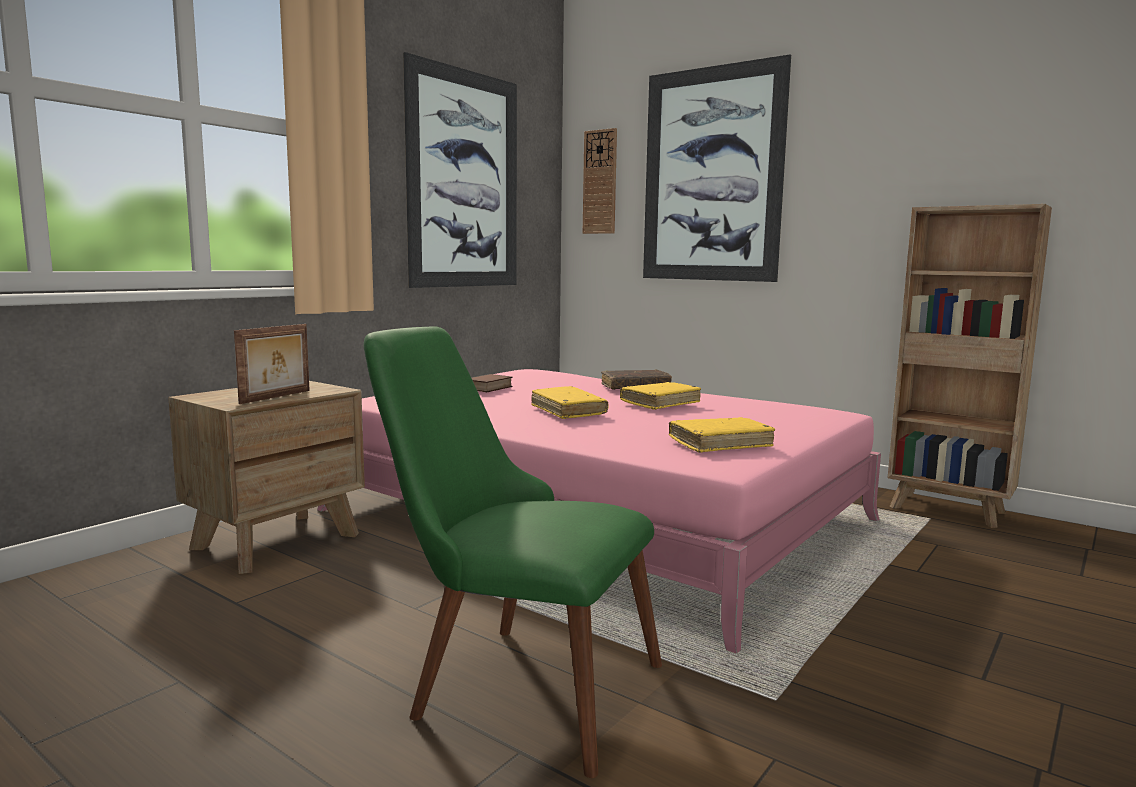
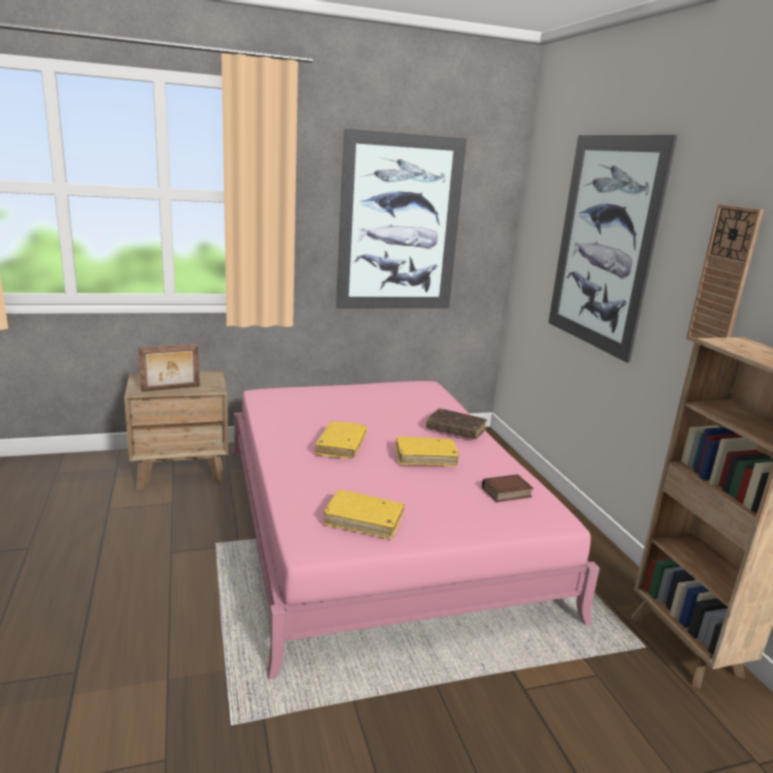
camera: 35 degrees right, 10 degrees up
(489, 388) = (349, 401): book -> book (506, 493)
(511, 683) = (134, 628): green chair -> none
(600, 182) = (537, 227): wall clock -> wall clock (723, 278)

